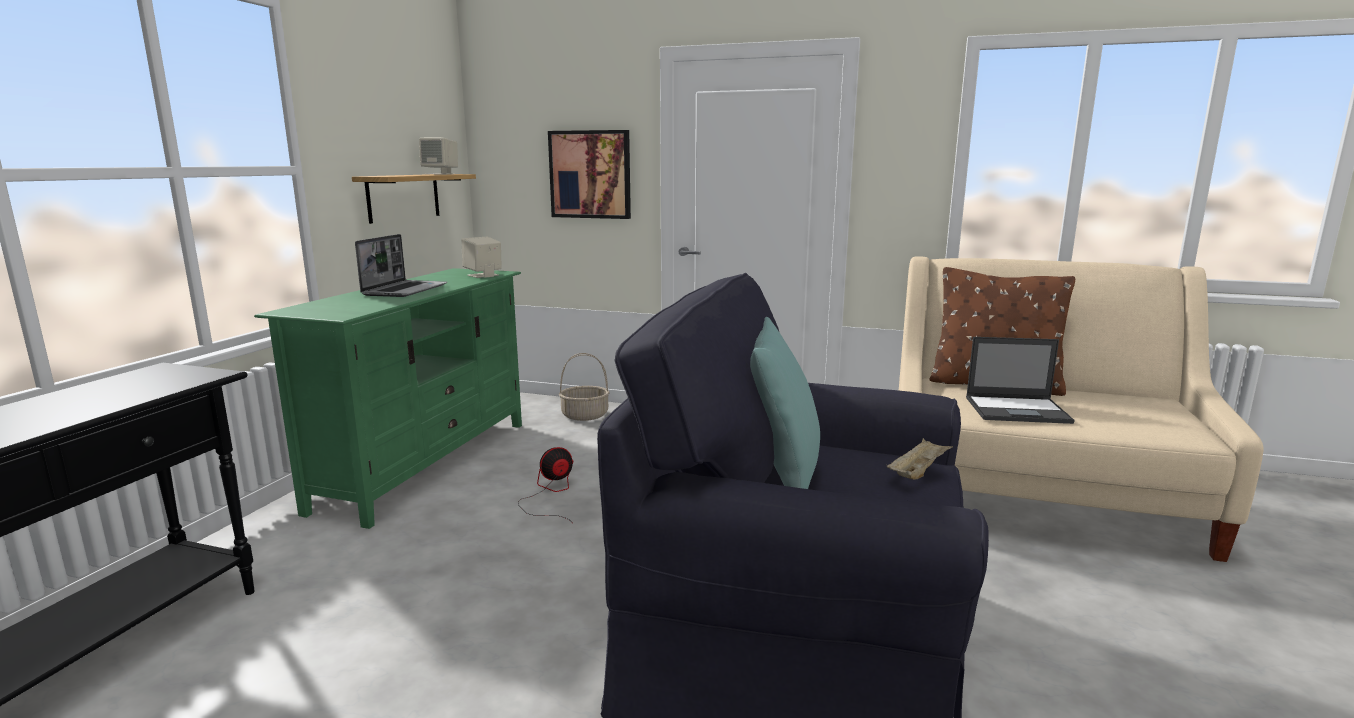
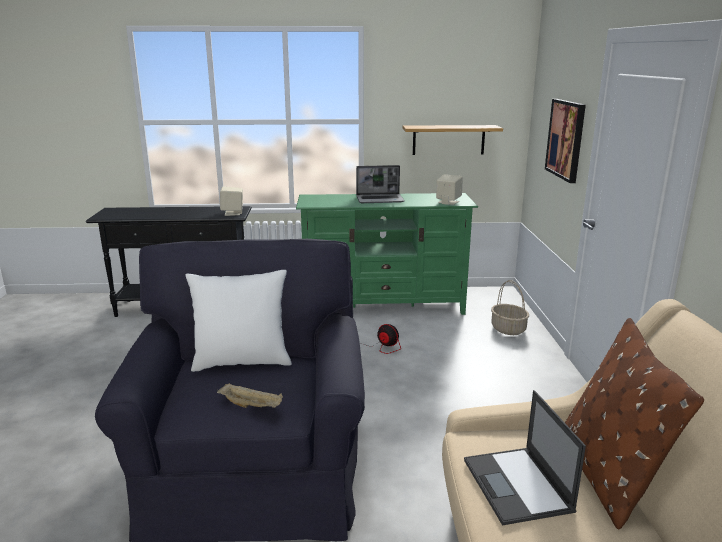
camera: 70 degrees right, 5 degrees up
(441, 174) = (479, 126): beige speaker -> beige speaker (233, 213)
(781, 471) = (242, 362): turquoise pillow -> white pillow

